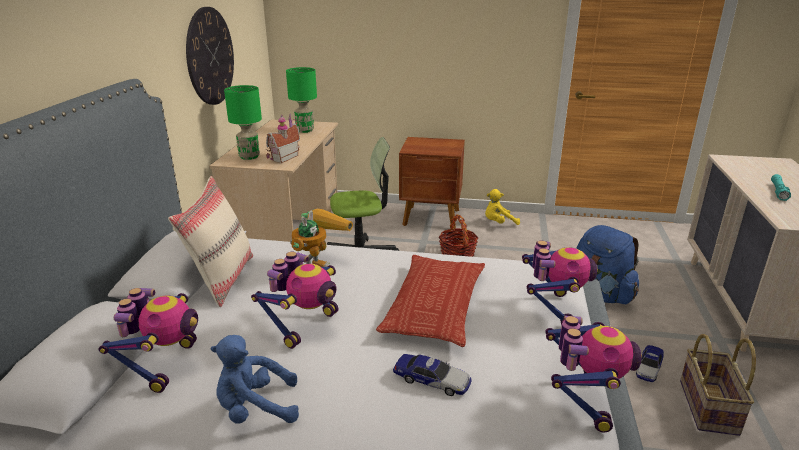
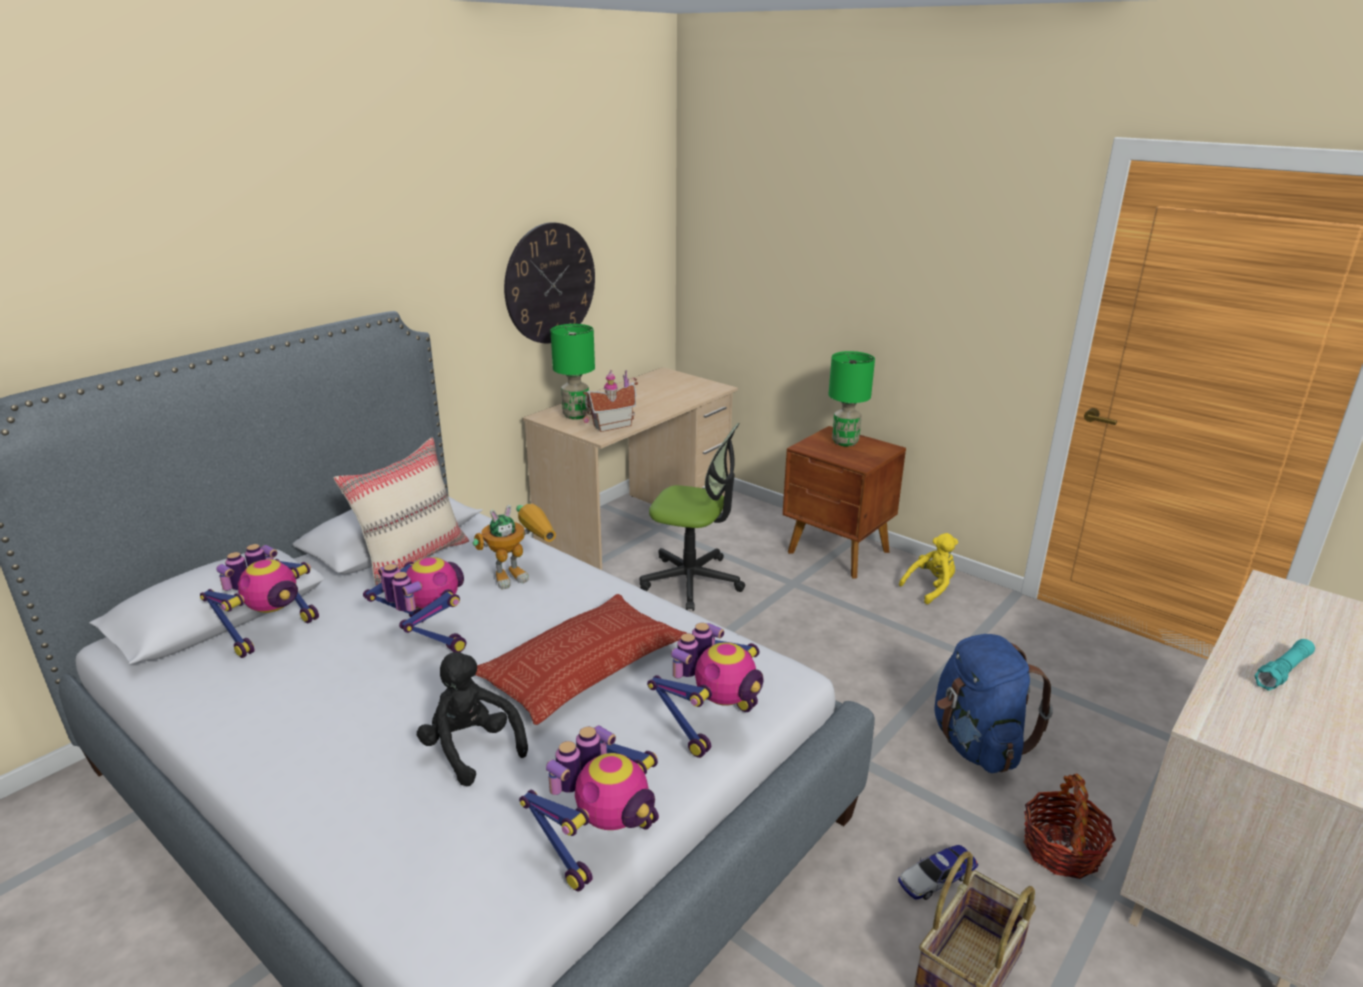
camera: 30 degrees right, 0 degrees up
(255, 409) = (292, 707): blue plush toy -> none
(304, 326) = (426, 639): toy robot -> toy robot turned 105 degrees counterclockwise
(305, 130) = (682, 391): green table lamp -> green table lamp (845, 442)
(432, 380) = (471, 748): toy car -> black plush toy
(457, 253) = (824, 614): basket -> basket (1061, 850)
(498, 223) = (930, 588): yellow plush toy -> yellow plush toy turned 135 degrees clockwise

